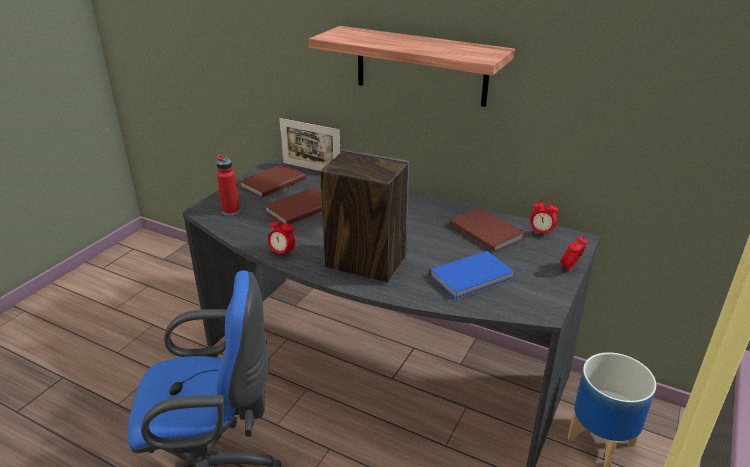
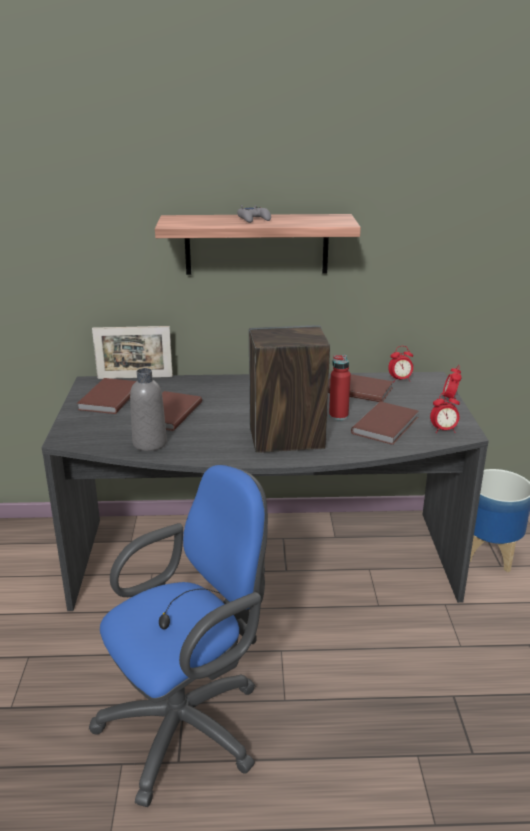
camera: 30 degrees left, 5 degrees down
(231, 211) = (97, 433): red bottle -> red bottle (338, 416)
(256, 232) = (150, 443): none -> grey bottle
(282, 253) = (199, 453): alarm clock -> alarm clock (443, 430)
(407, 41) = (254, 219): none -> grey game controller
(473, 277) = (387, 425): blue book -> brown book

